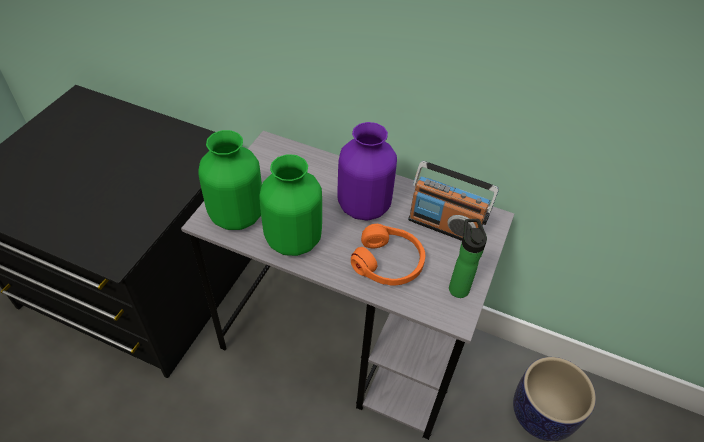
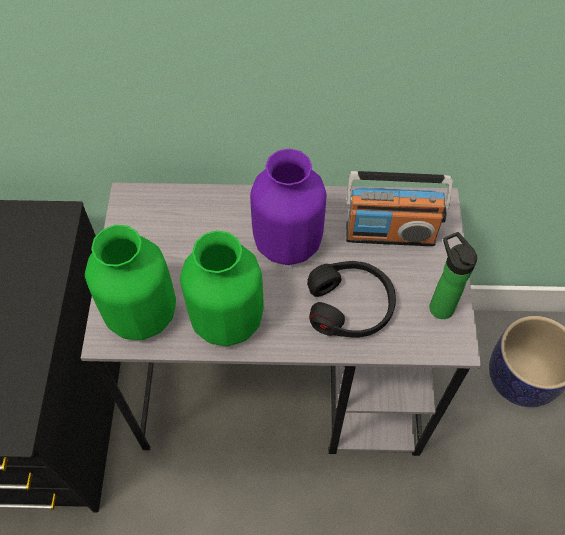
camera: 20 degrees left, 10 degrees up
(388, 262) = (350, 305): orange headphones -> black headphones

